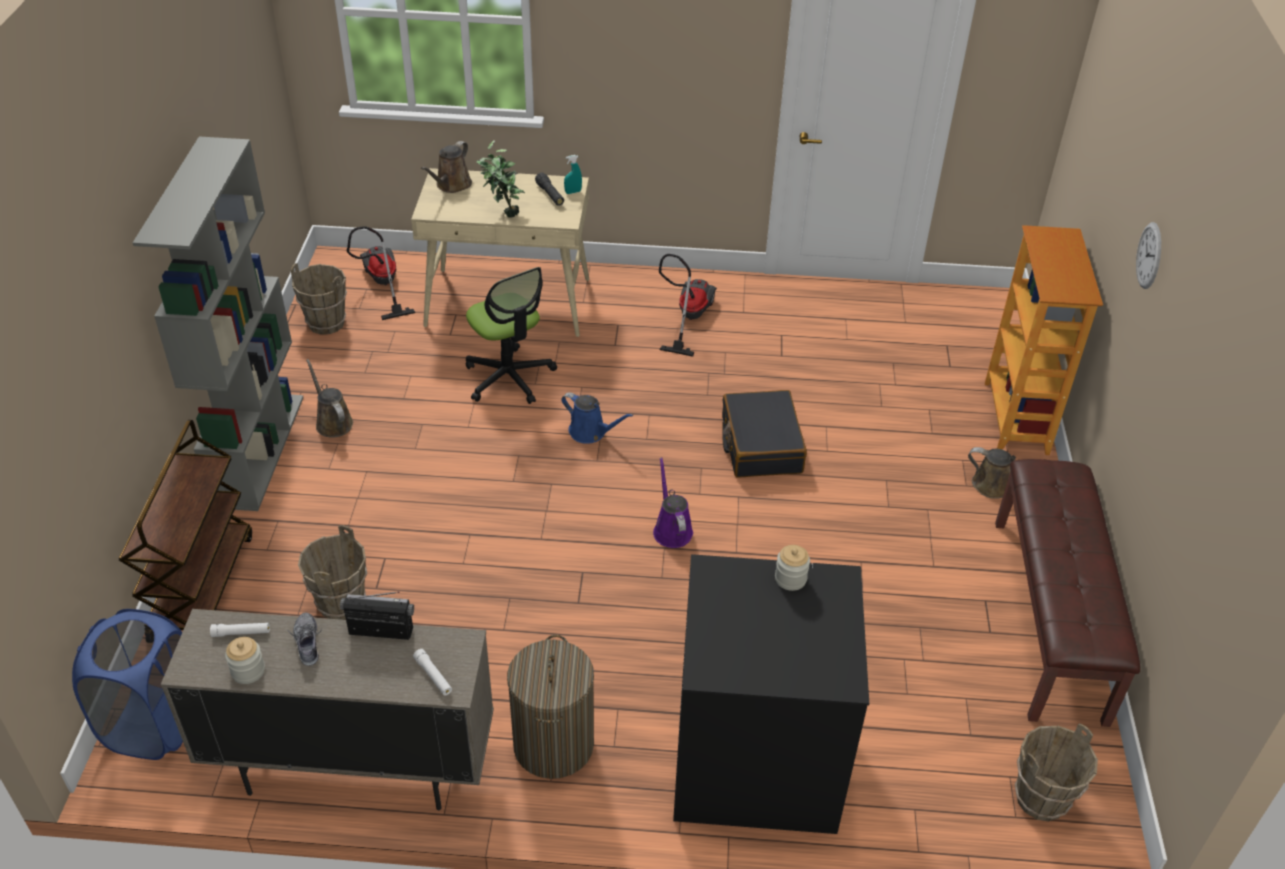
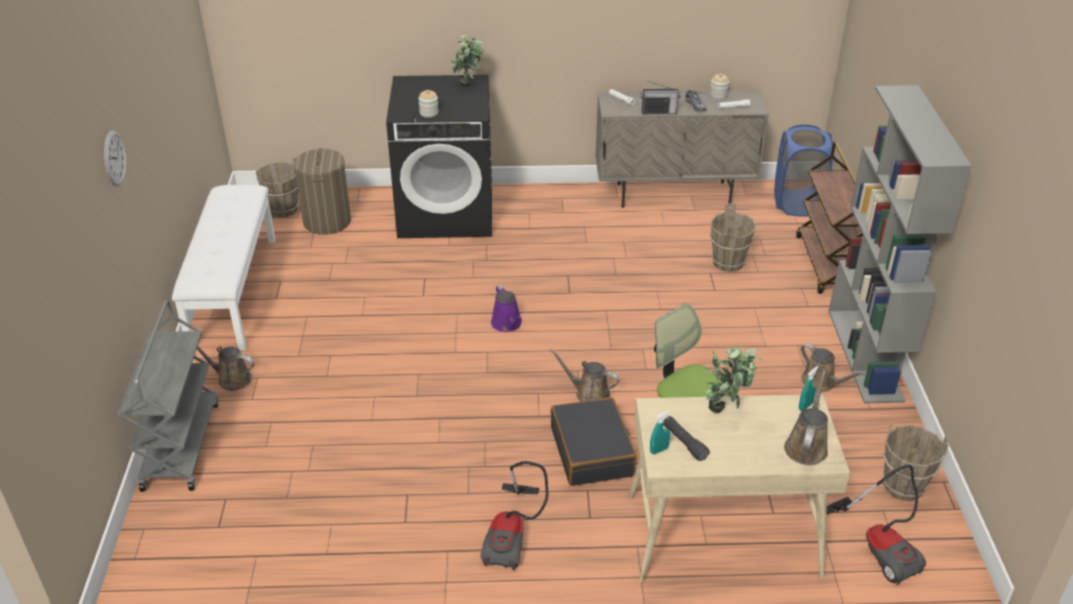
camera: 175 degrees right, 5 degrees down
(433, 211) = (805, 406): none -> turquoise spray bottle
(553, 745) = (564, 211): laundry basket -> laundry basket (327, 221)
(590, 432) = (589, 394): blue watering can -> brown watering can
(720, 649) = (469, 87): none -> potted plant
(760, 445) = (434, 396): black suitcase -> black suitcase (592, 451)
(1017, 418) = (180, 444): bookcase -> grey cart
(1050, 618) = (233, 291): brown bench -> white bench

